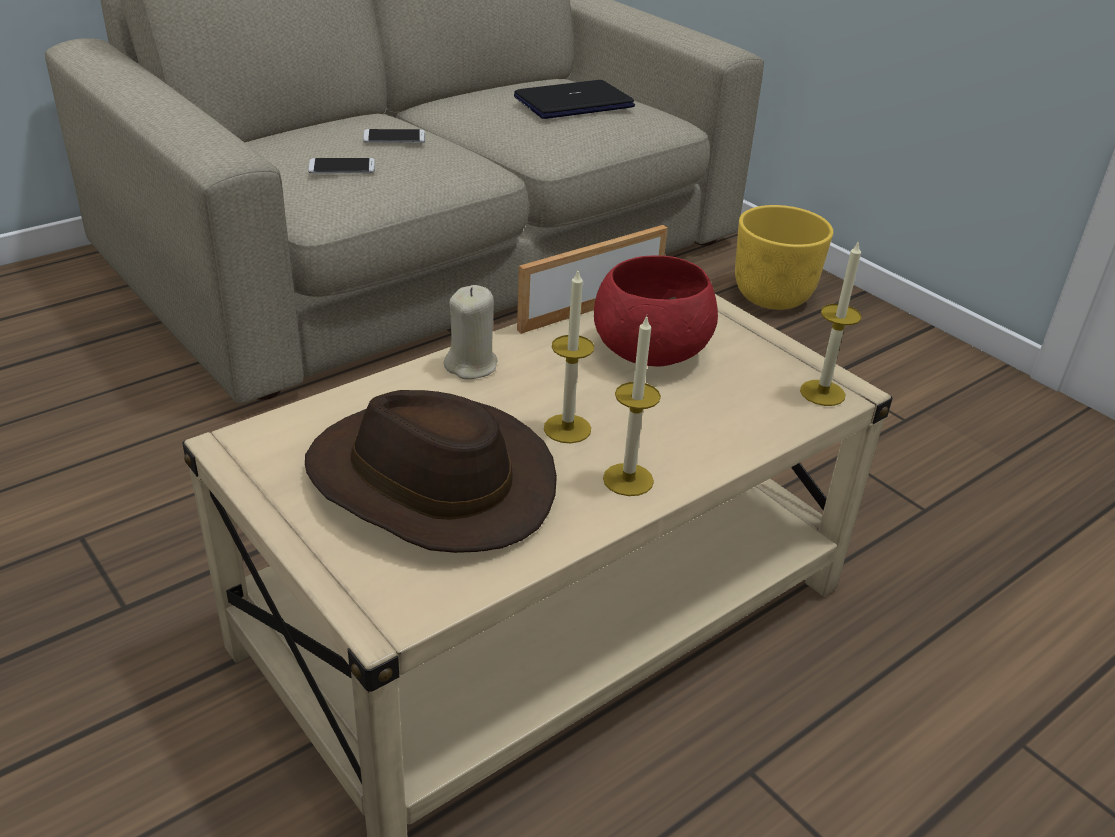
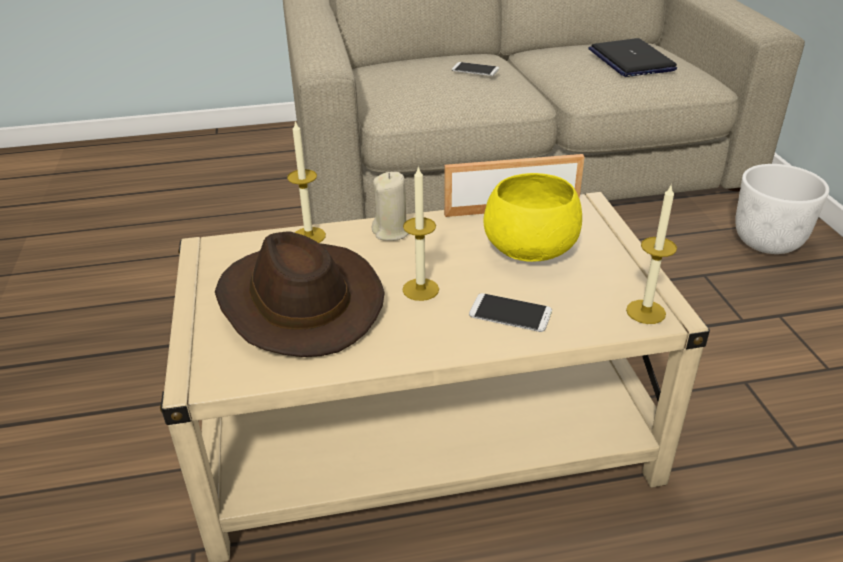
camera: 30 degrees right, 0 degrees up
(342, 167) = (422, 85): phone -> phone (510, 313)
(573, 102) = (630, 60): laptop -> laptop turned 105 degrees counterclockwise
(628, 479) = (433, 336): candle -> candle (309, 236)
(649, 351) = (529, 249): red bowl -> yellow bowl
(773, 297) = (768, 242): yellow planter -> white planter

